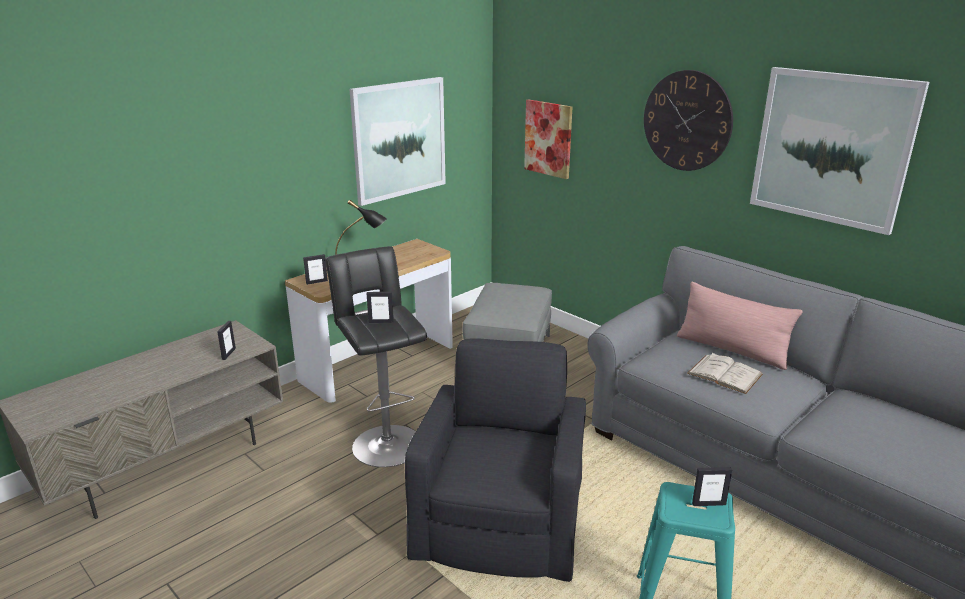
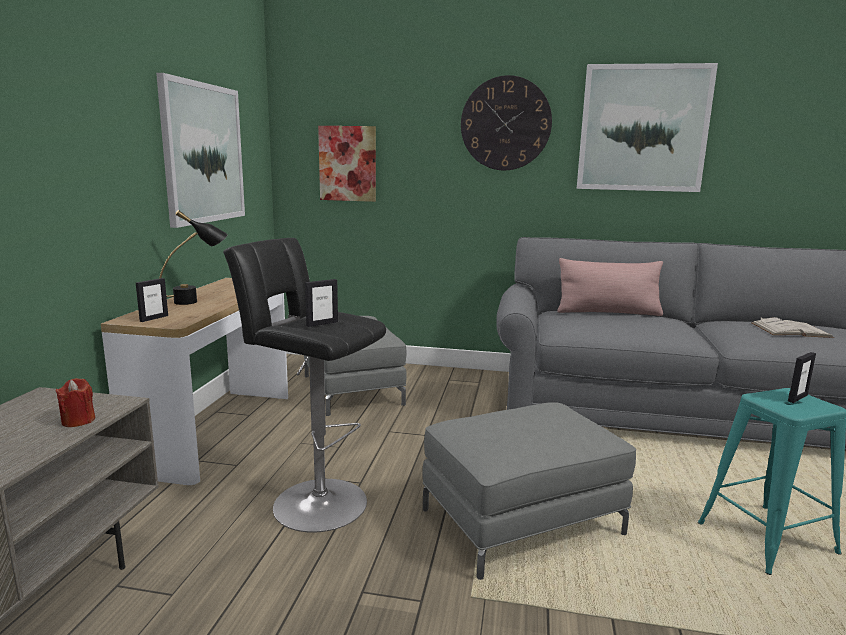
camera: 35 degrees left, 10 degrees down
(228, 354) = (78, 421): picture frame -> red candle
(501, 513) = (521, 522): black armchair -> grey ottoman
(724, 374) = (633, 325): white book -> white book (790, 330)

